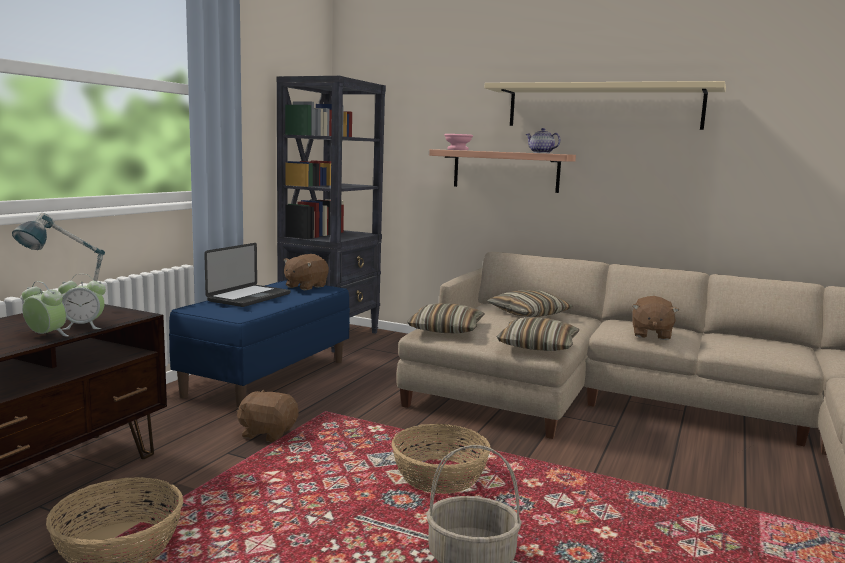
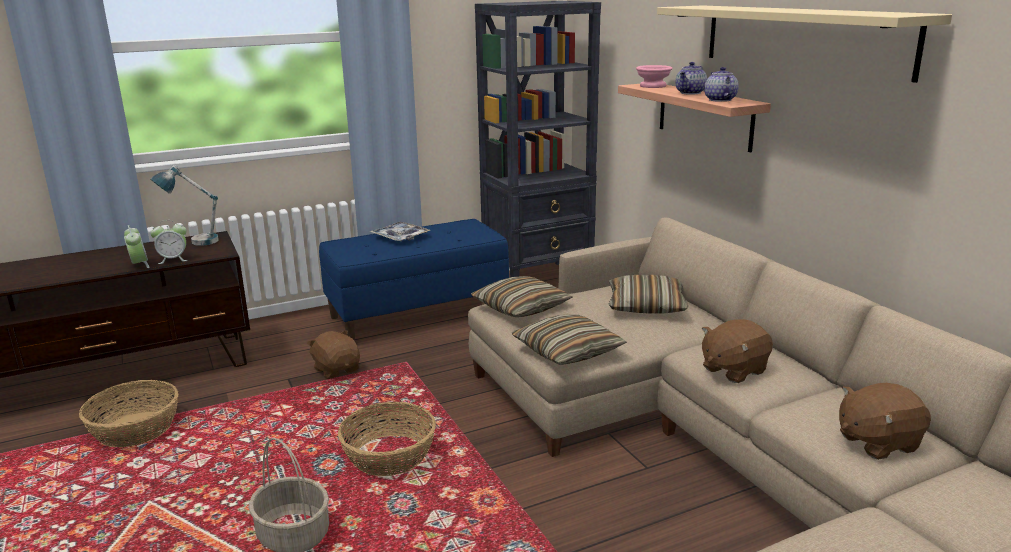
camera: 40 degrees right, 10 degrees up
(84, 326) = (173, 260): alarm clock -> alarm clock turned 45 degrees counterclockwise
(249, 297) = (400, 237): laptop -> tray
(305, 286) = (472, 230): brown plush toy -> brown plush toy (877, 442)
(503, 151) = (691, 93): none -> teapot

